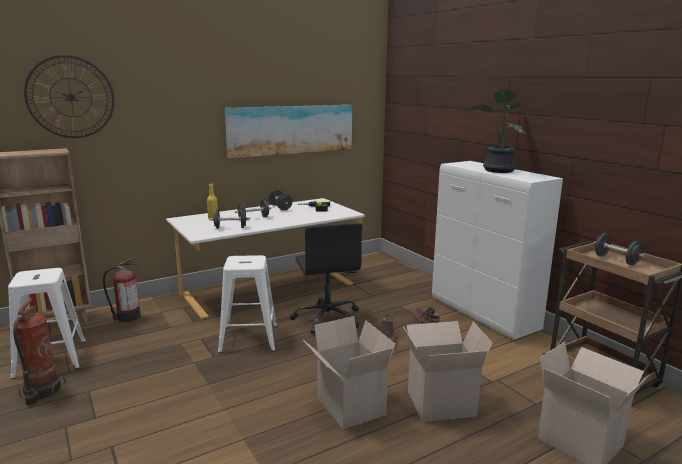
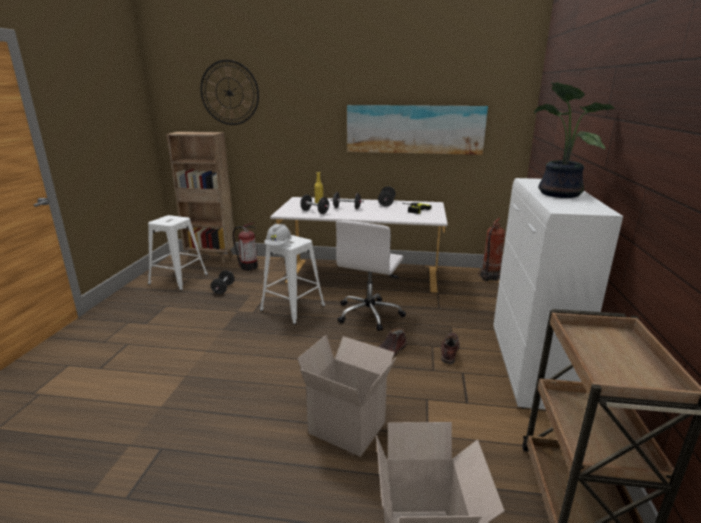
camera: 40 degrees right, 5 degrees up
(40, 392) = (147, 297): fire extinguisher -> fire extinguisher (489, 277)
(243, 268) = (278, 245): none -> white hard hat
(327, 318) = (369, 314): black office chair -> white office chair
(348, 406) = (277, 389): cardboard box -> none
(616, 260) = (618, 350): black dumbbell -> black dumbbell (223, 289)

